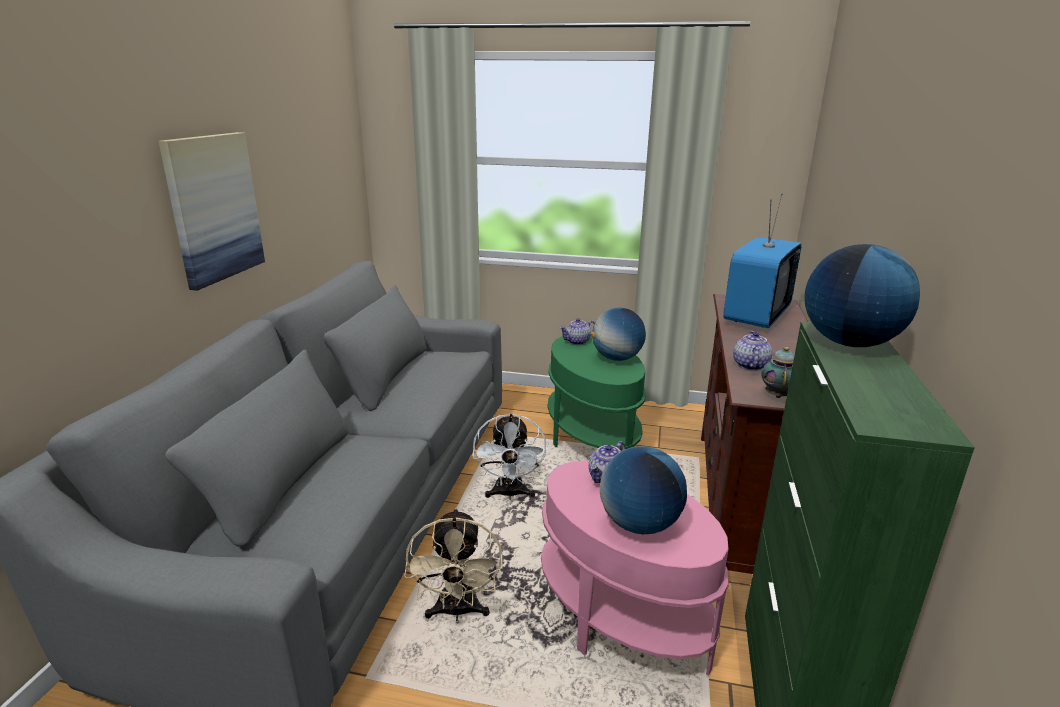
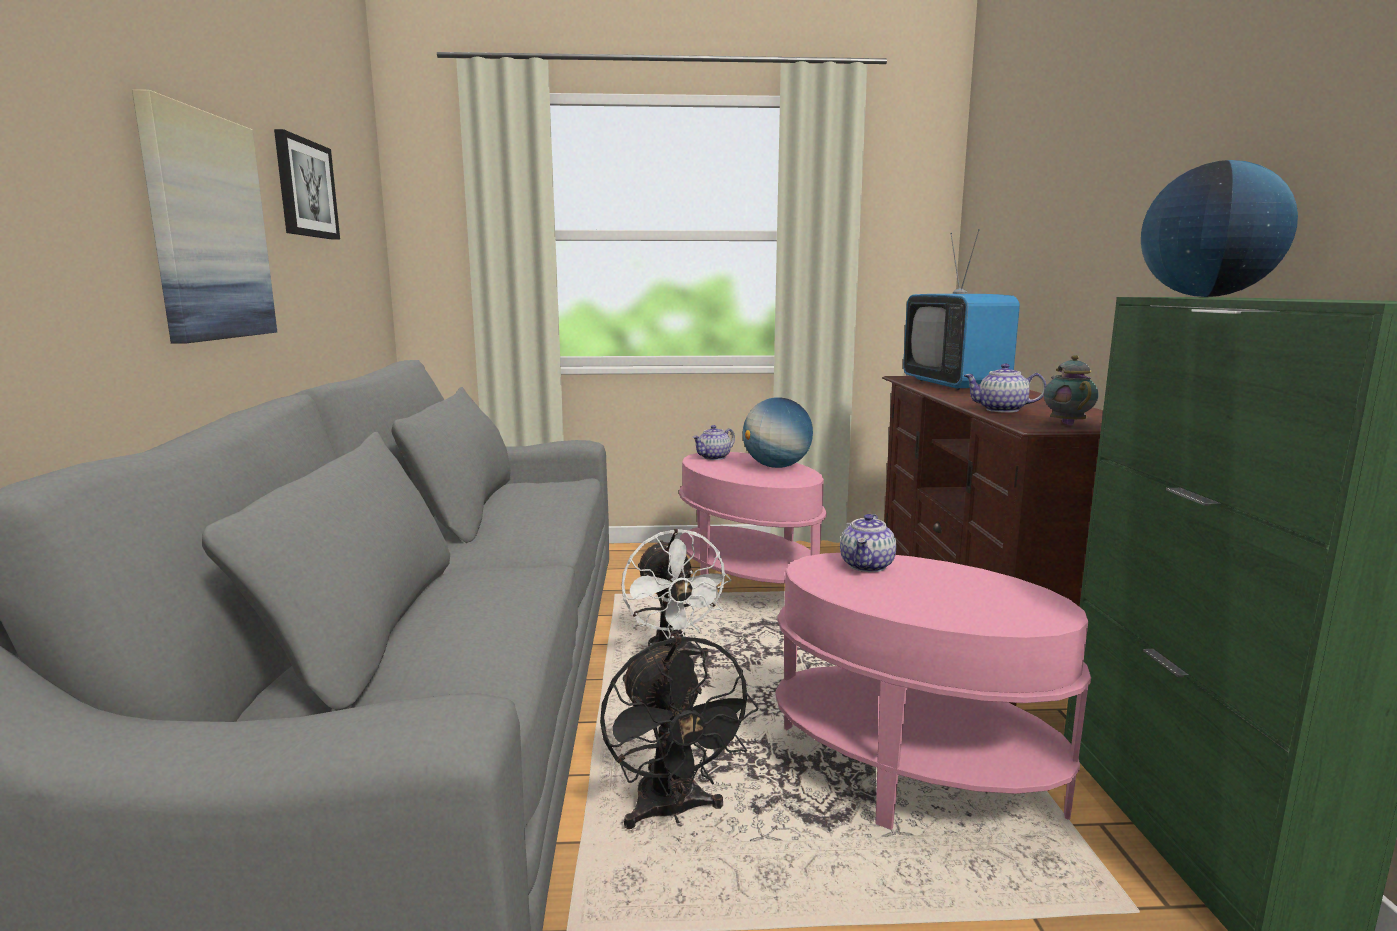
camera: 15 degrees left, 10 degrees down
(291, 151) = (305, 188): none -> picture
(457, 612) = (672, 812): beige fan -> black fan
(592, 439) = (747, 587): green side table -> pink side table
(639, 524) = (952, 602): globe -> none
(749, 365) = (1001, 410): teapot -> teapot turned 75 degrees counterclockwise
(756, 316) = (954, 384): television -> television turned 150 degrees clockwise

